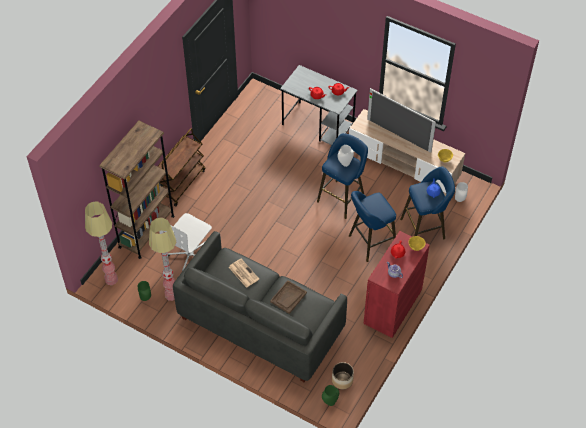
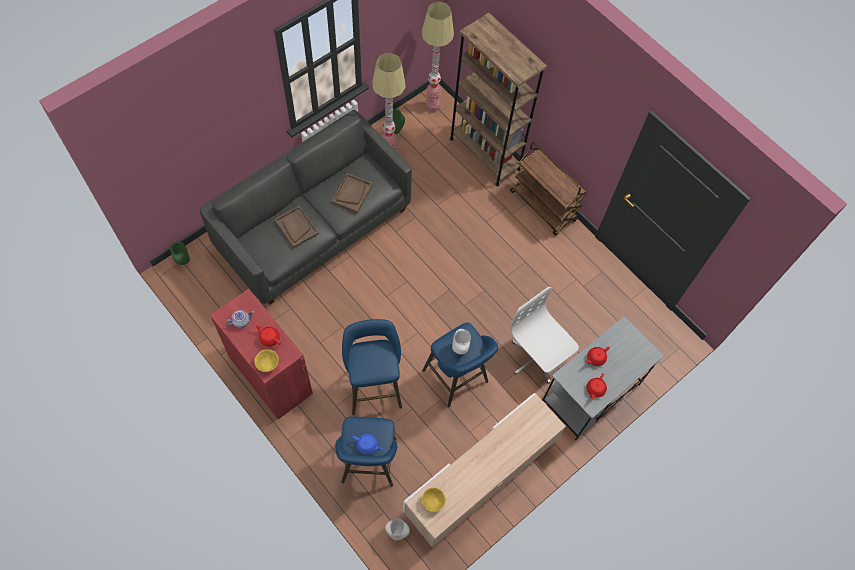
camera: 105 degrees right, 10 degrees up
(190, 254) = (436, 186): white office chair -> white office chair (536, 358)
(243, 273) = (352, 193): newspaper -> brown tray
(342, 380) = (203, 283): planter -> none
(398, 135) = (499, 455): television -> none

